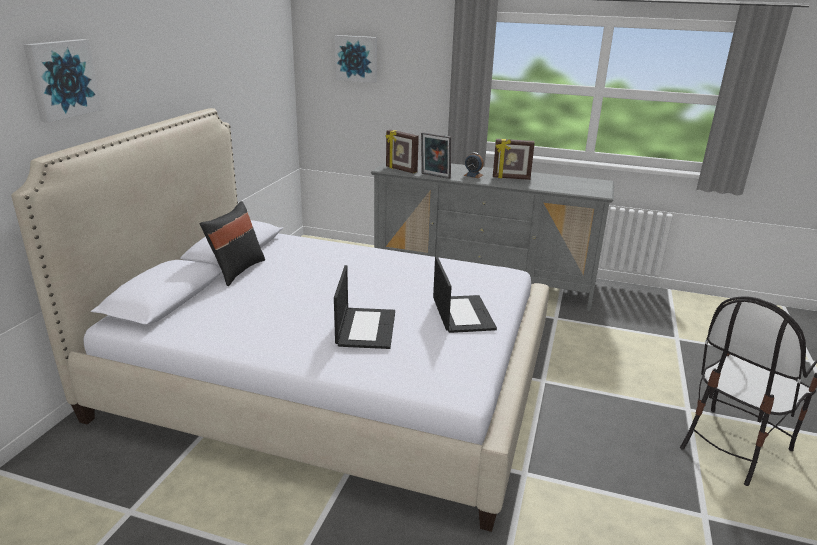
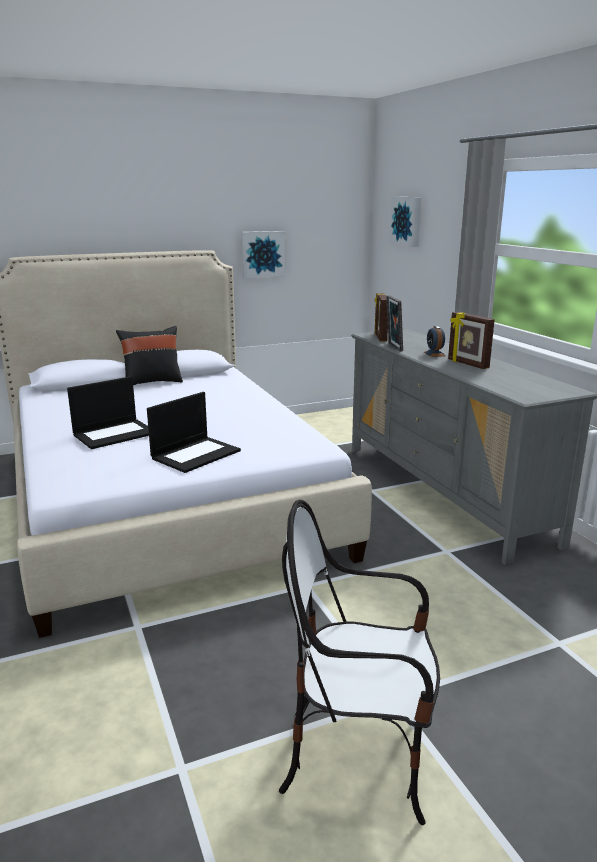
camera: 50 degrees right, 5 degrees down
(61, 79) = (58, 208): picture -> picture (262, 254)

